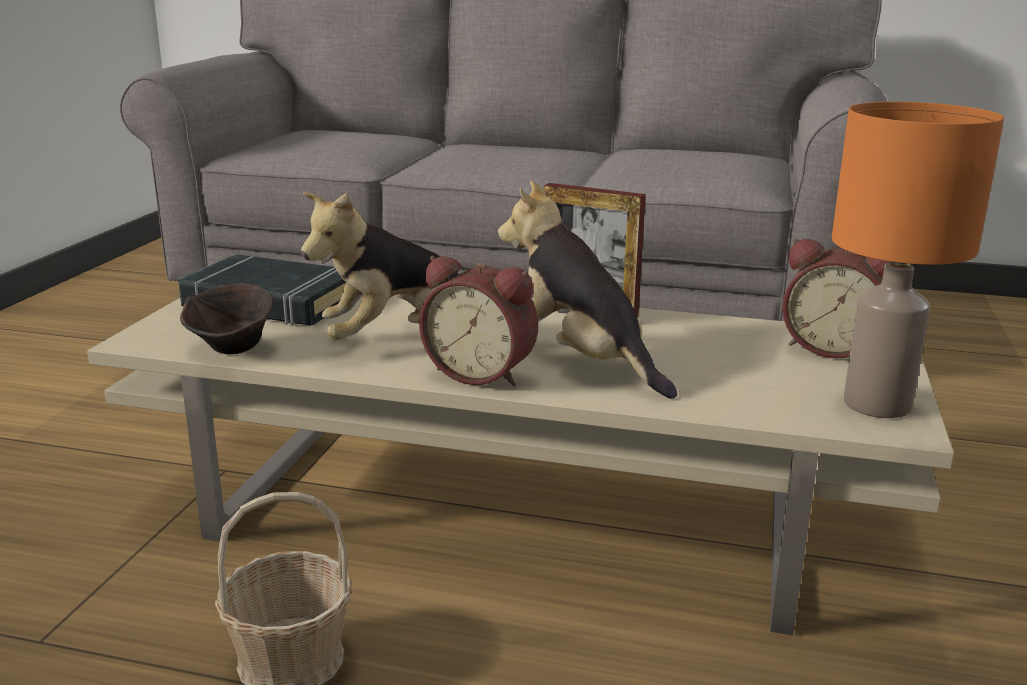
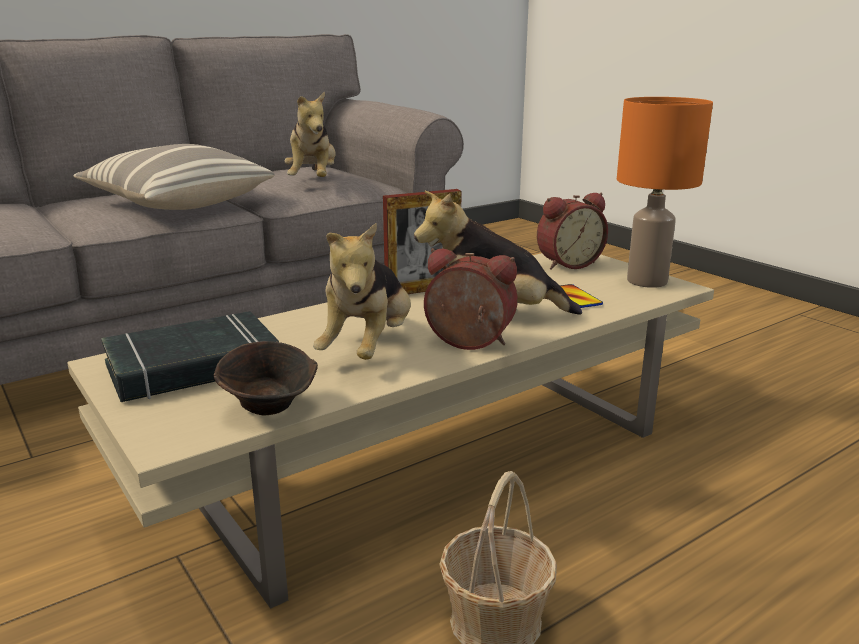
camera: 50 degrees left, 0 degrees up
(482, 373) = (468, 344): alarm clock -> alarm clock turned 135 degrees counterclockwise
(525, 164) = (177, 203): none -> pillow
(688, 168) = (313, 181): none -> plush toy
(722, 382) = (575, 297): none -> phone

